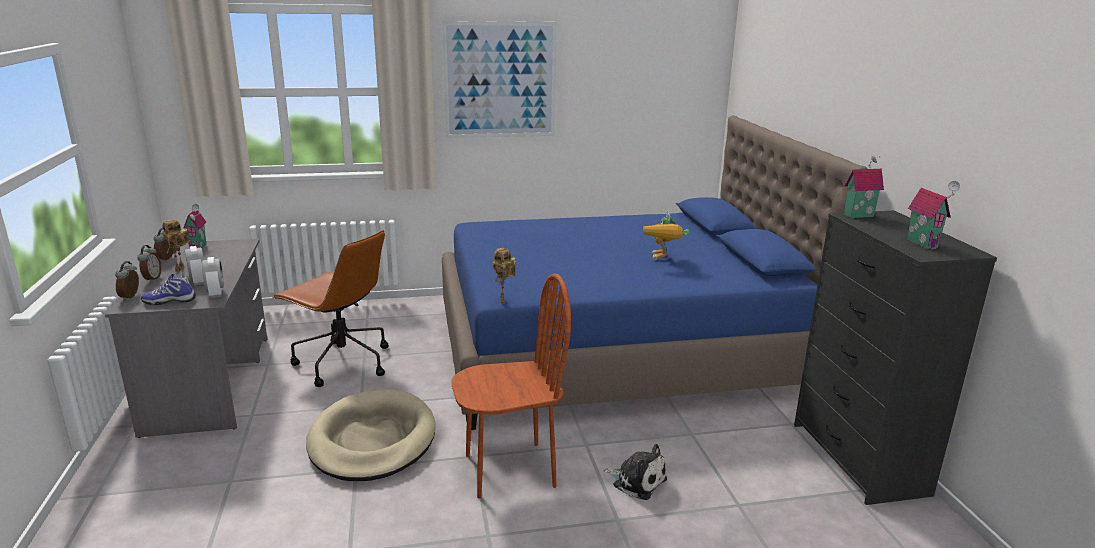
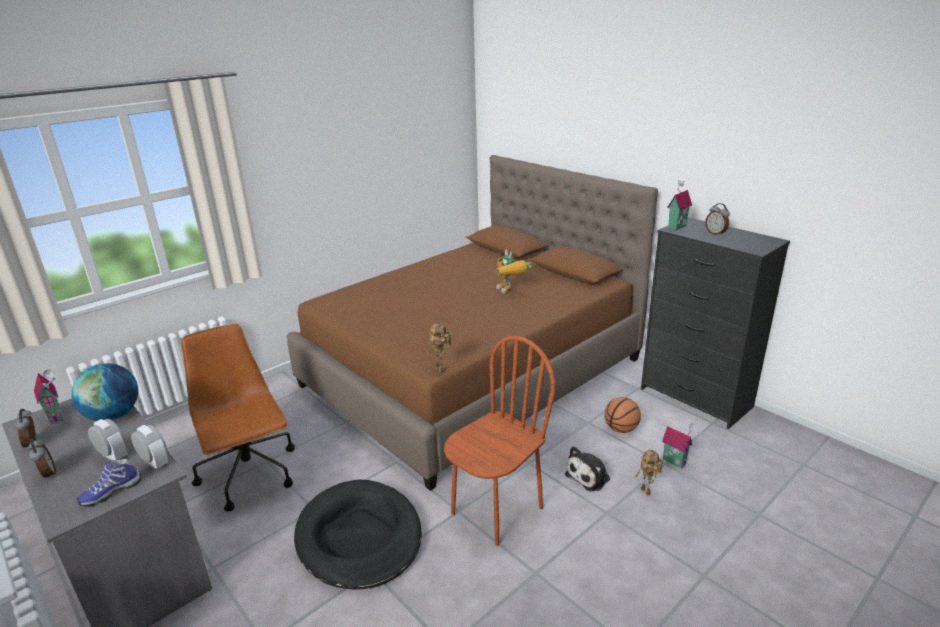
camera: 30 degrees left, 5 degrees up
(131, 297) = (52, 506): alarm clock -> alarm clock (716, 233)
(180, 269) = (70, 450): toy robot -> toy robot (647, 491)
(230, 258) = (114, 415): none -> globe
(341, 363) = (250, 475): brown office chair -> brown office chair turned 120 degrees counterclockwise
(372, 440) = (359, 537): beige dog bed -> black dog bed
(500, 80) = (300, 157): picture -> none
(616, 348) = (472, 372): blue bed -> brown bed
(637, 481) = (589, 476): plush toy -> plush toy turned 135 degrees clockwise
(723, 453) = (621, 429): none -> basketball
(924, 243) = (743, 241): toy house -> toy house (675, 461)

